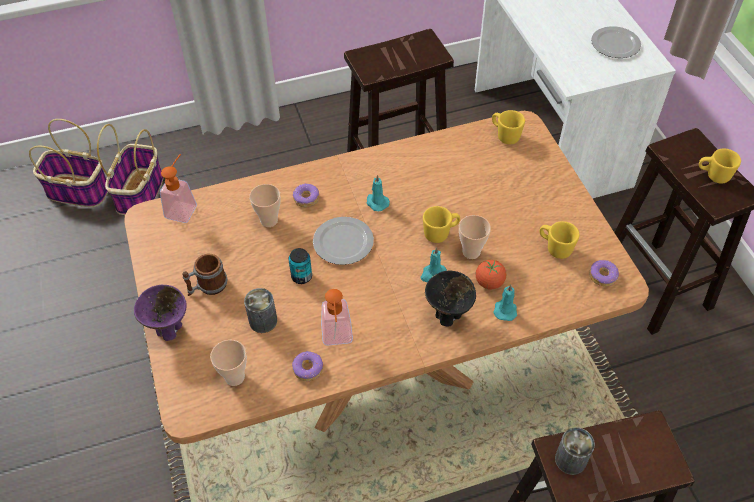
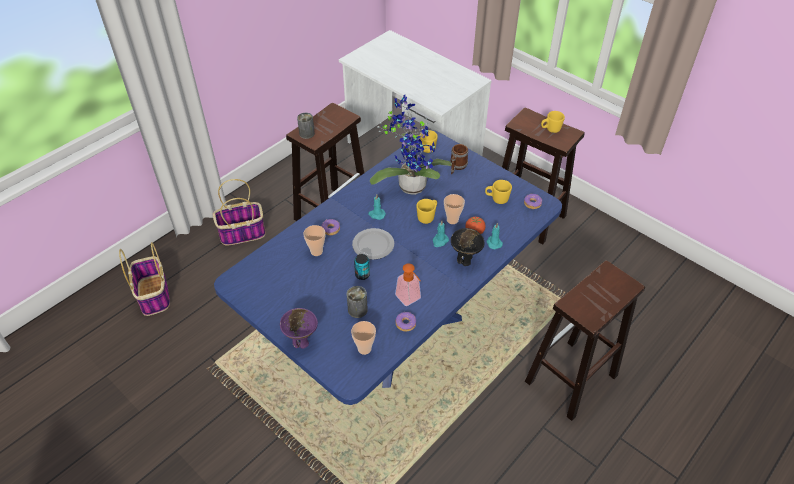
camera: 30 degrees left, 5 degrees down
(77, 191) = (102, 314): basket -> basket (241, 233)
(183, 208) = (252, 266): soap dispenser -> none
(207, 287) = (306, 306): mug -> mug (457, 167)
(379, 364) = (397, 331): brown dining table -> blue dining table
(449, 178) = (410, 184): none -> potted plant
(570, 460) = (580, 305): can -> can (306, 133)
(614, 44) = (448, 76): plate -> none

